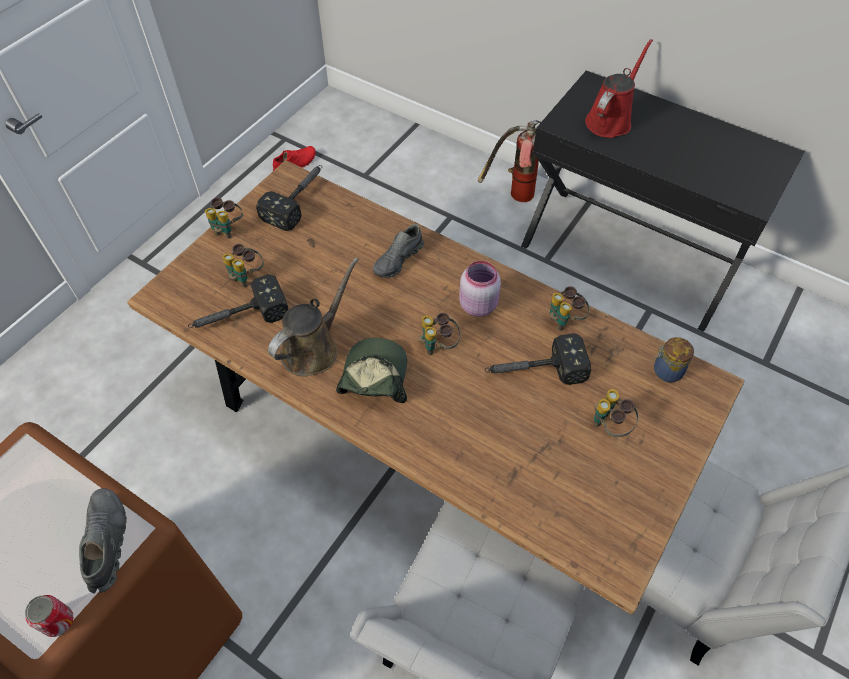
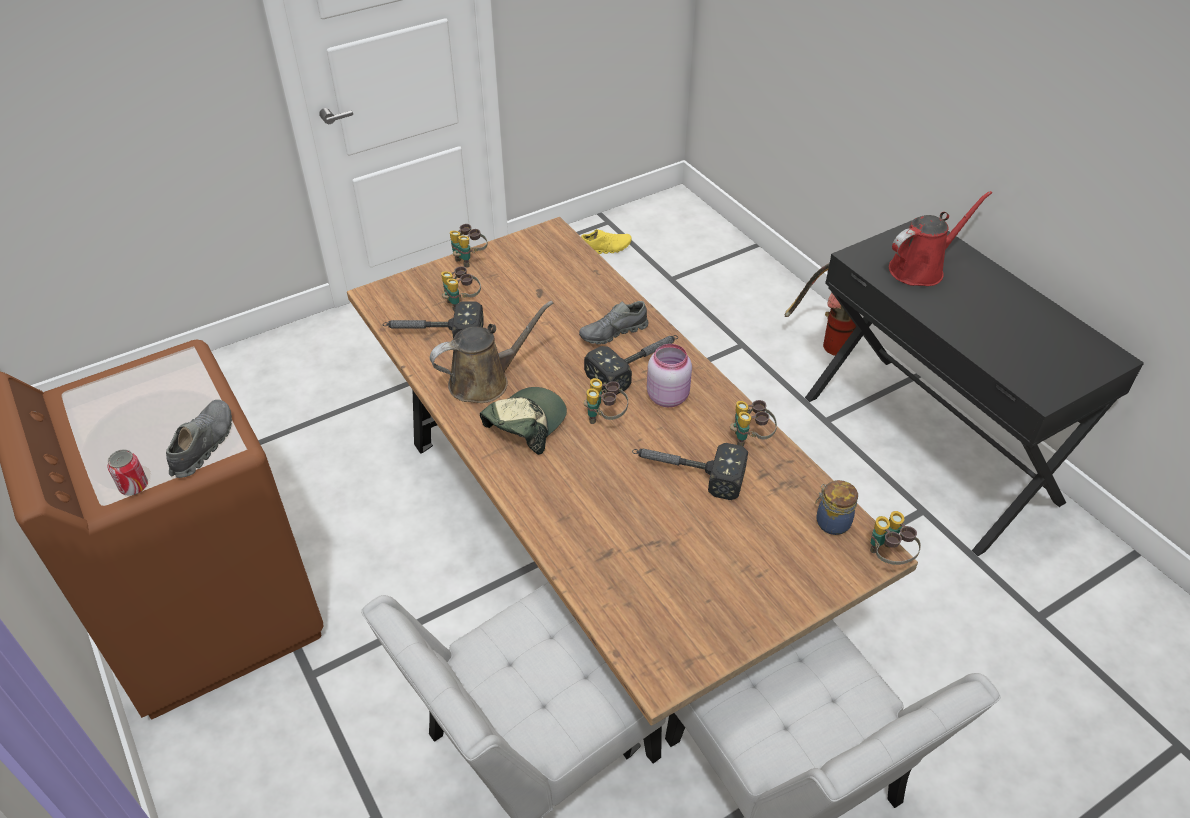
camera: 25 degrees right, 10 degrees down
(295, 164) = (605, 248): red shoe -> yellow shoe
(298, 199) = (550, 253): hammer -> hammer (637, 366)
(610, 426) = (735, 549): binoculars -> binoculars (888, 557)

